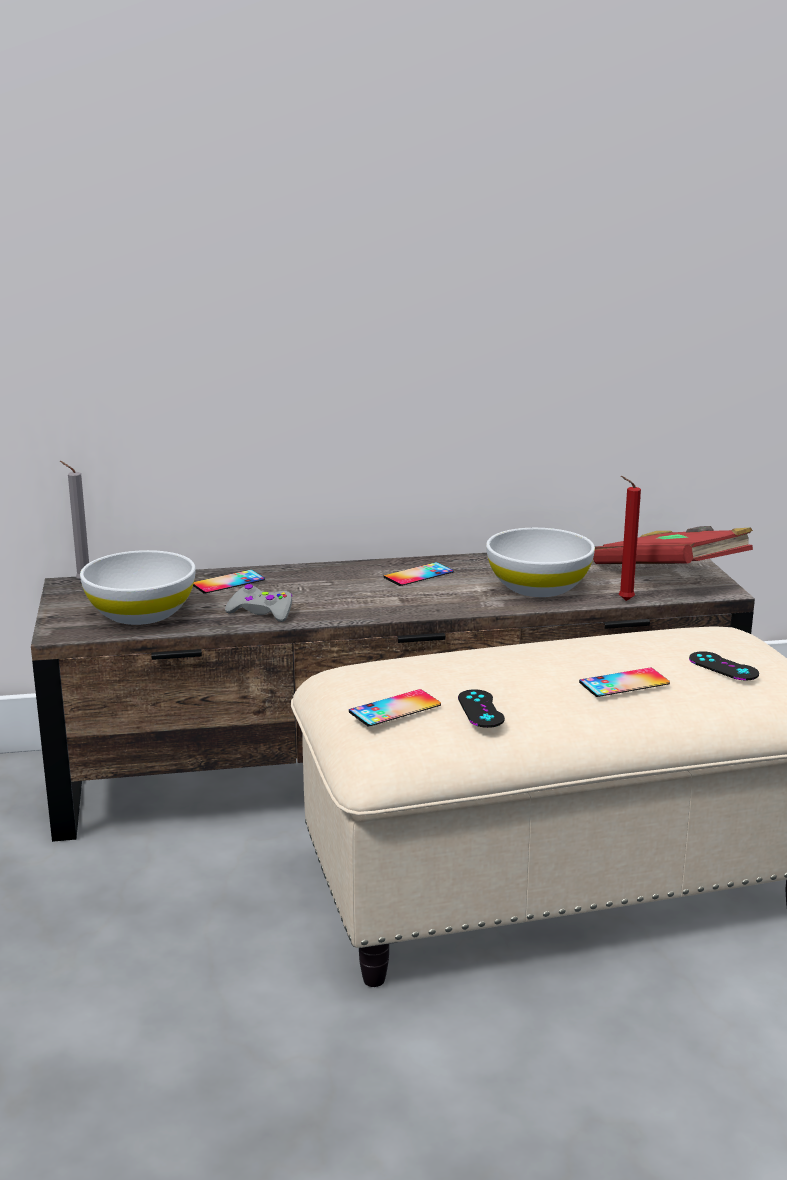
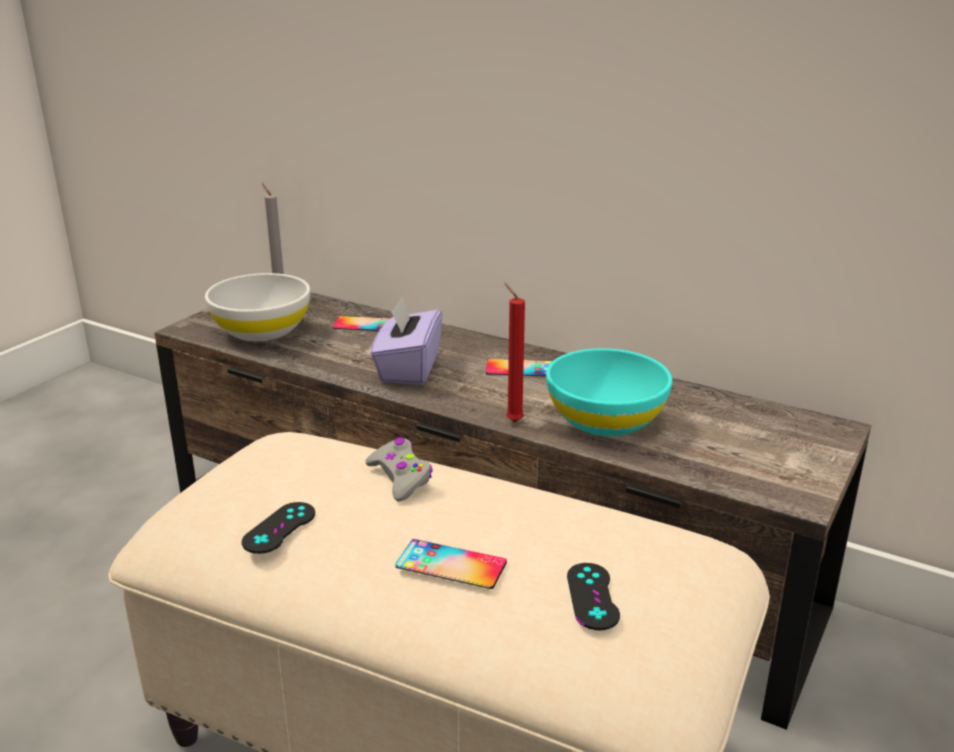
camera: 40 degrees right, 5 degrees up
(261, 612) = (338, 359): grey game controller -> grey game controller (400, 477)
(333, 600) = (408, 369): none -> purple tissue box
(395, 709) = (223, 493): phone -> none
(538, 587) = (606, 420): white bowl -> turquoise bowl
(623, 600) = (664, 468): red candle -> red candle (512, 421)
(670, 575) = (770, 458): red book -> none

